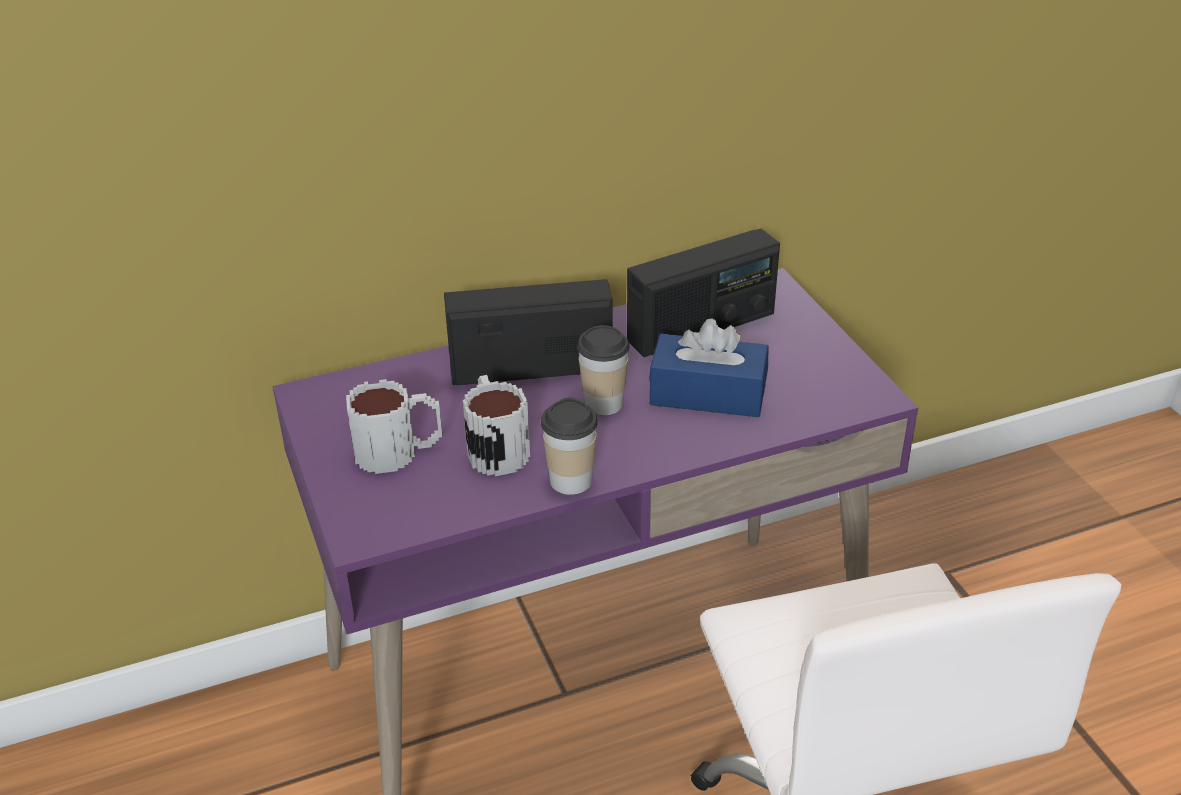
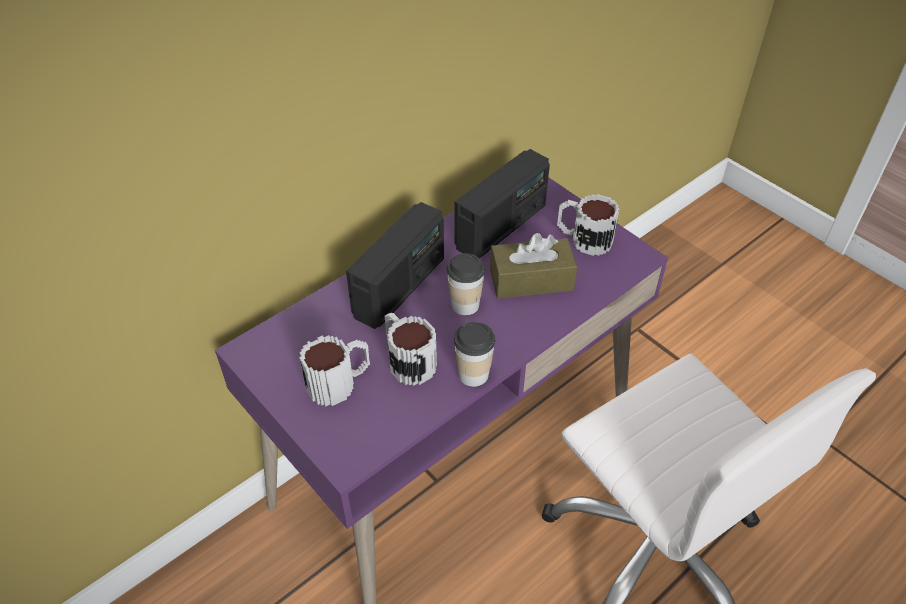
camera: 20 degrees left, 10 degrees up
(531, 367) = (400, 287): radio -> radio turned 150 degrees clockwise
(708, 394) = (531, 280): blue tissue box -> brown tissue box
(807, 362) = (583, 239): none -> mug

